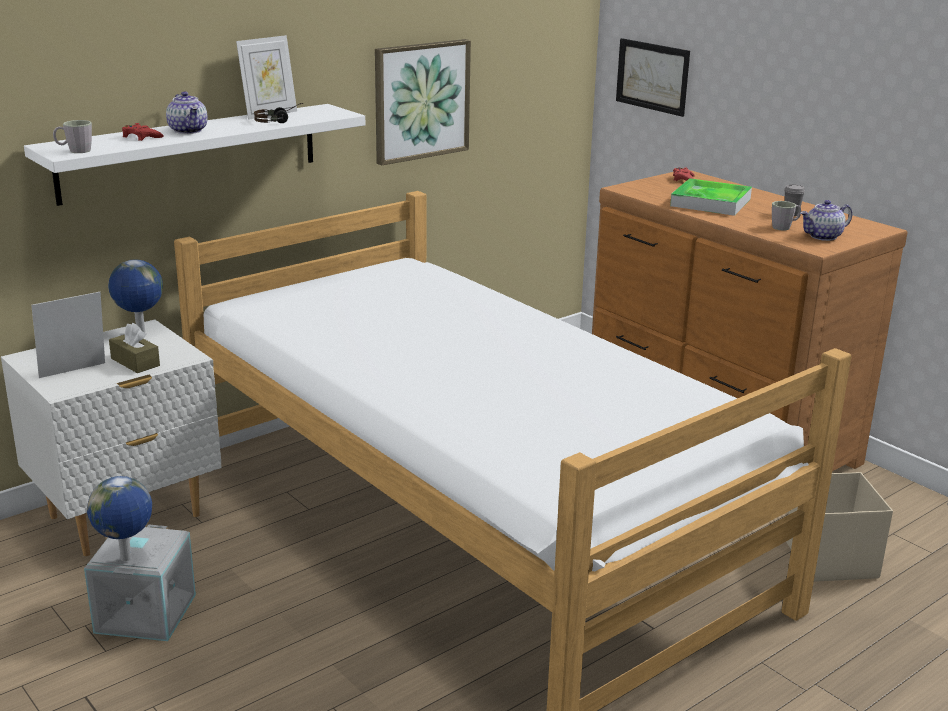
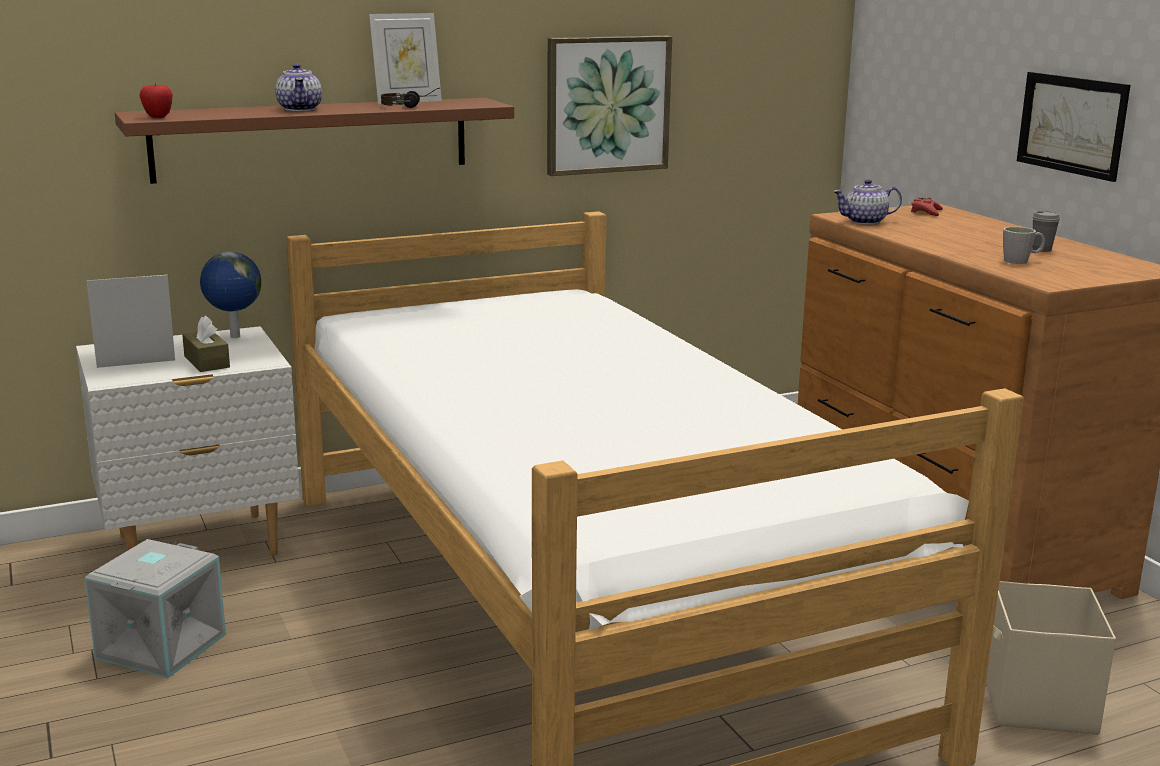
camera: 15 degrees right, 5 degrees down
(75, 151) = (158, 117): grey mug -> apple
(127, 558) = (130, 572): globe -> none
(141, 137) = (242, 111): red game controller -> none
(190, 152) = (312, 139): white shelf -> brown shelf
(652, 76) = (906, 90): picture -> picture (1071, 124)
(710, 202) = (941, 233): tray -> none
(823, 236) = (1067, 272): teapot -> teapot (865, 221)

